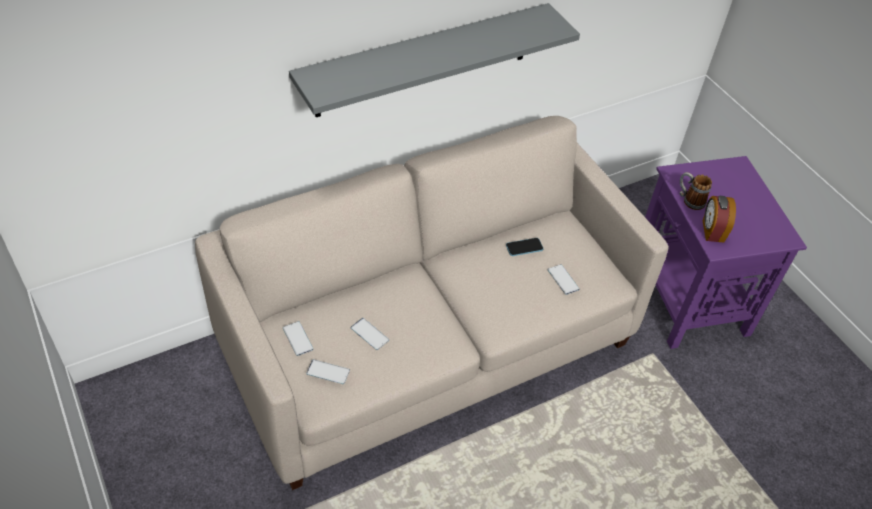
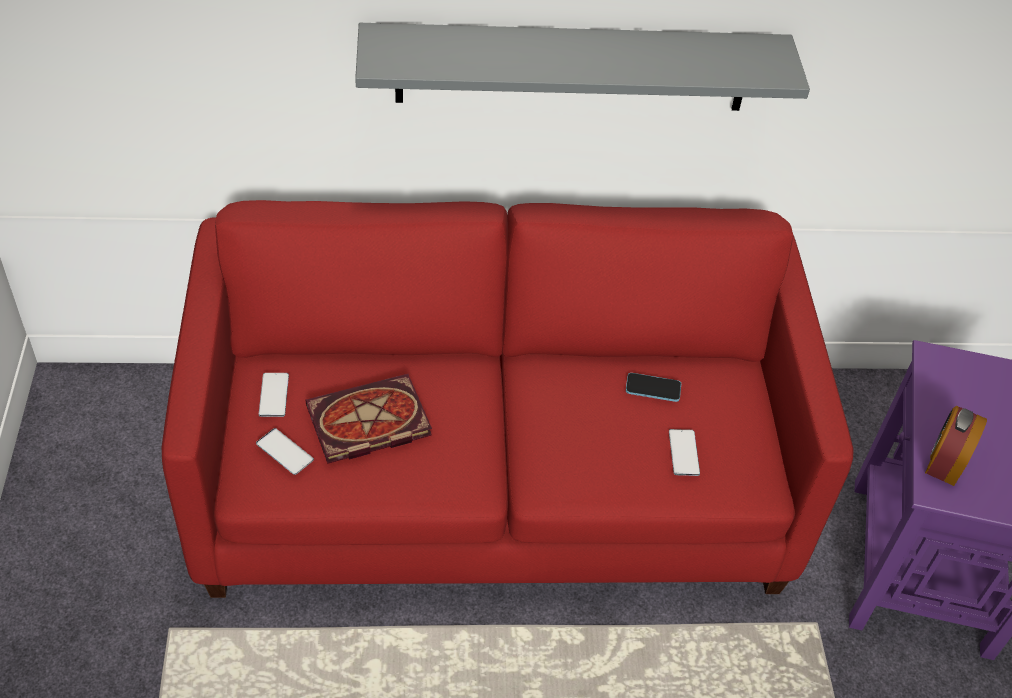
camera: 25 degrees right, 0 degrees up
(369, 334) = (366, 424): phone -> book
(429, 344) = (495, 482): beige sofa -> red sofa
(689, 200) = (935, 405): mug -> none

